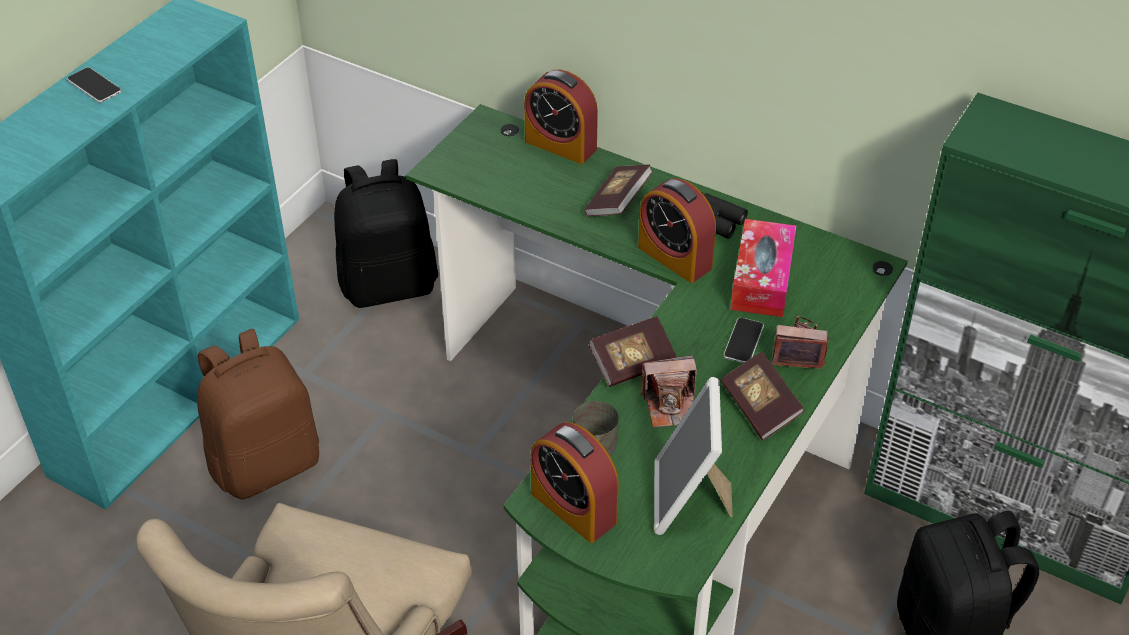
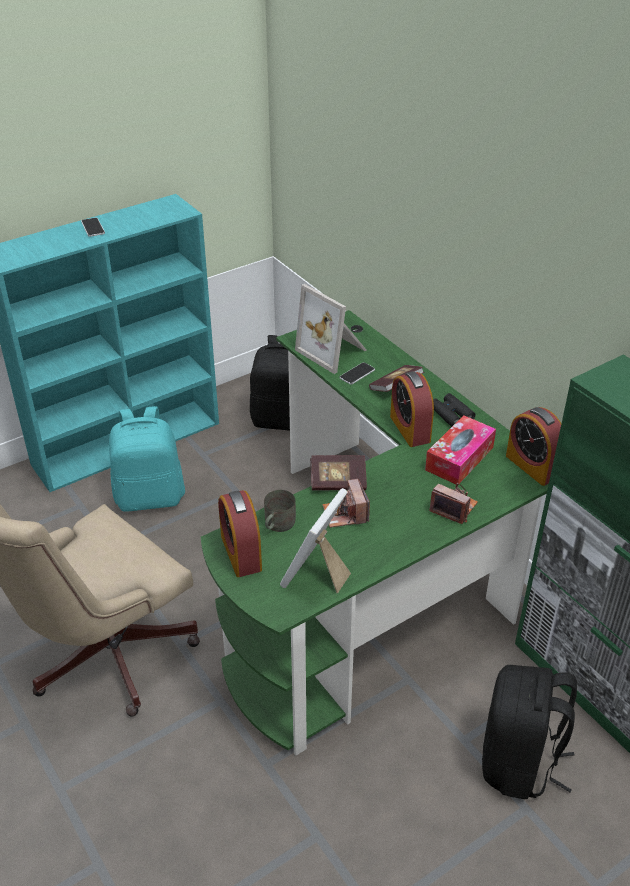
camera: 25 degrees right, 5 degrees down
(266, 463) = (150, 496): brown backpack -> turquoise backpack
(501, 173) = (334, 351): none -> picture frame
(560, 145) = (382, 345): alarm clock -> alarm clock (532, 466)
(671, 405) = (345, 514): camera -> camera turned 60 degrees clockwise
(743, 341) = (420, 491): phone -> phone (357, 374)
(760, 407) = (403, 534): book -> none

